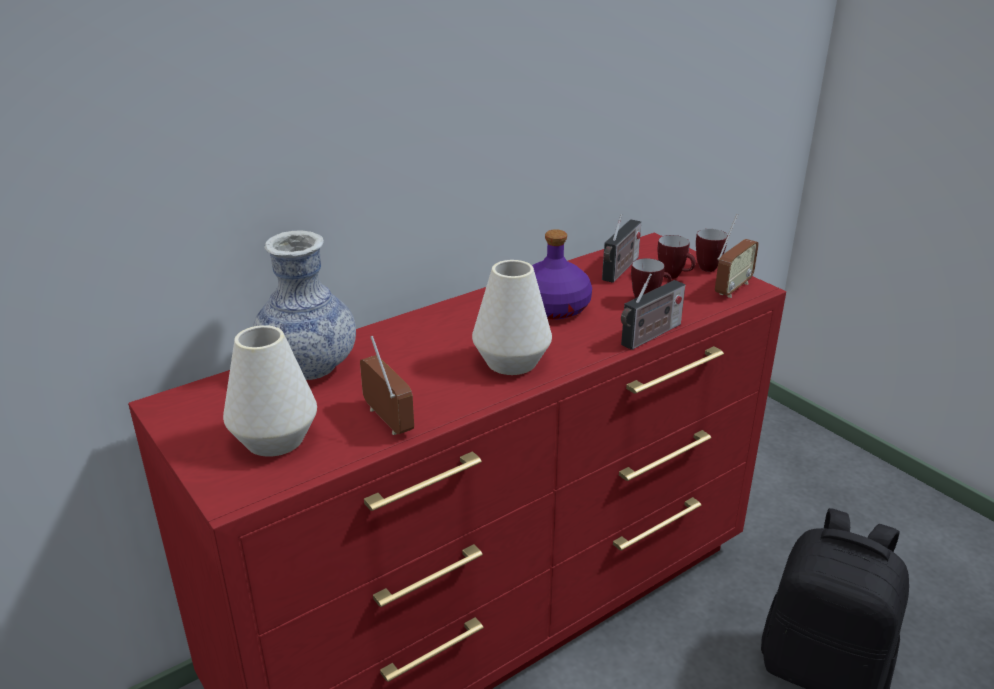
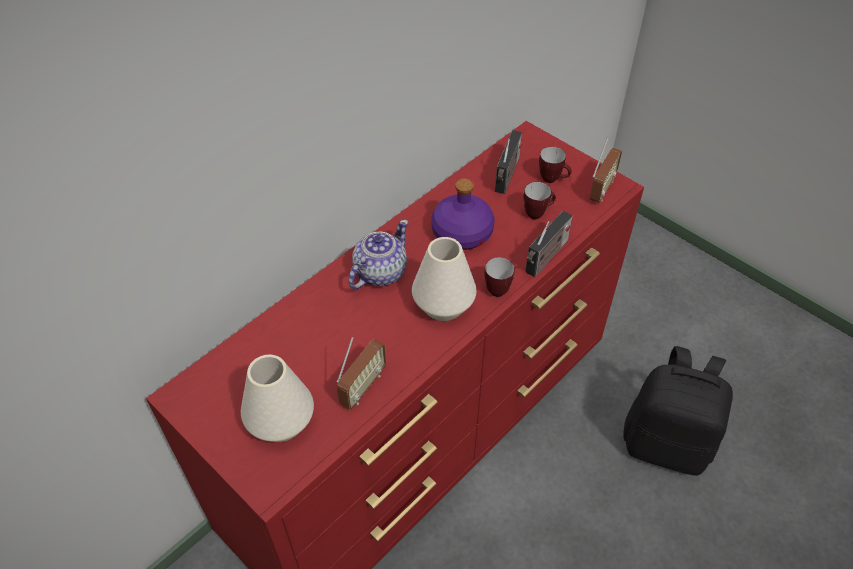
camera: 10 degrees left, 20 degrees up
(308, 366) = (281, 333): vase -> none
(387, 420) = (363, 387): radio -> radio turned 75 degrees clockwise
(444, 329) = (379, 273): none -> teapot
(709, 267) = (578, 163): mug -> mug (498, 288)

